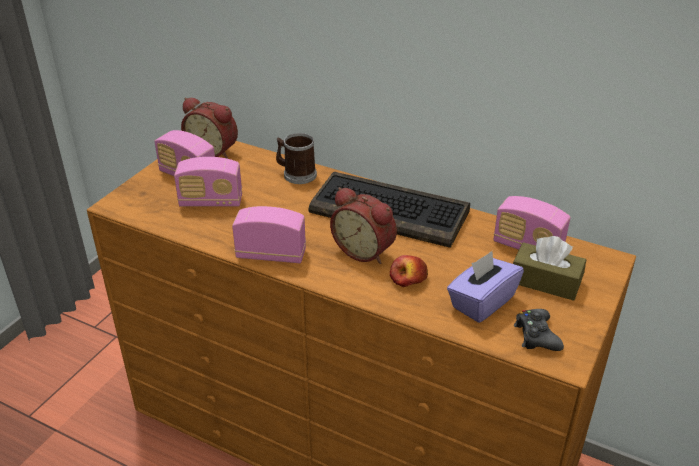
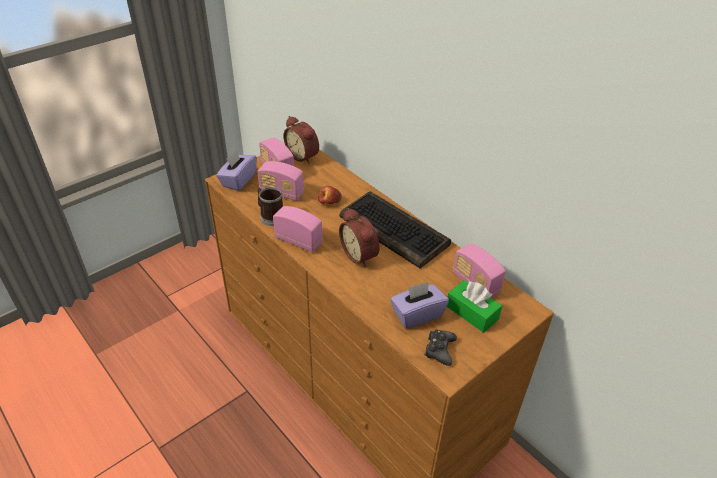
camera: 20 degrees right, 5 degrees up
(138, 200) = (238, 180): none -> purple tissue box
(296, 174) = (347, 186): mug -> mug (270, 216)
(408, 279) = (377, 283): apple -> apple (329, 201)
(545, 281) = (472, 313): brown tissue box -> green tissue box

